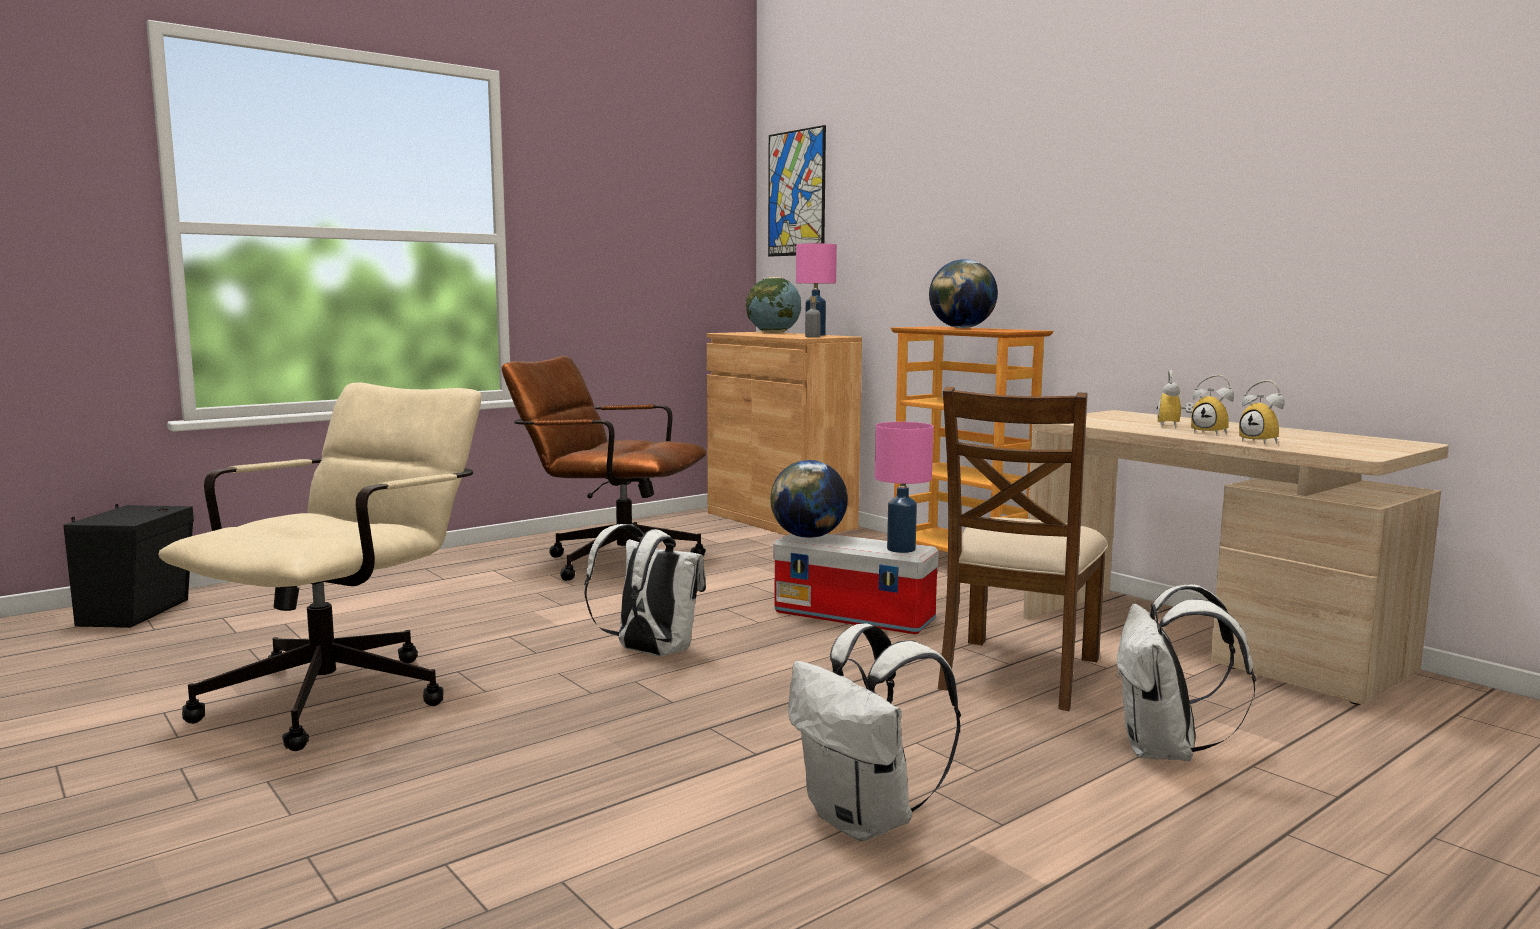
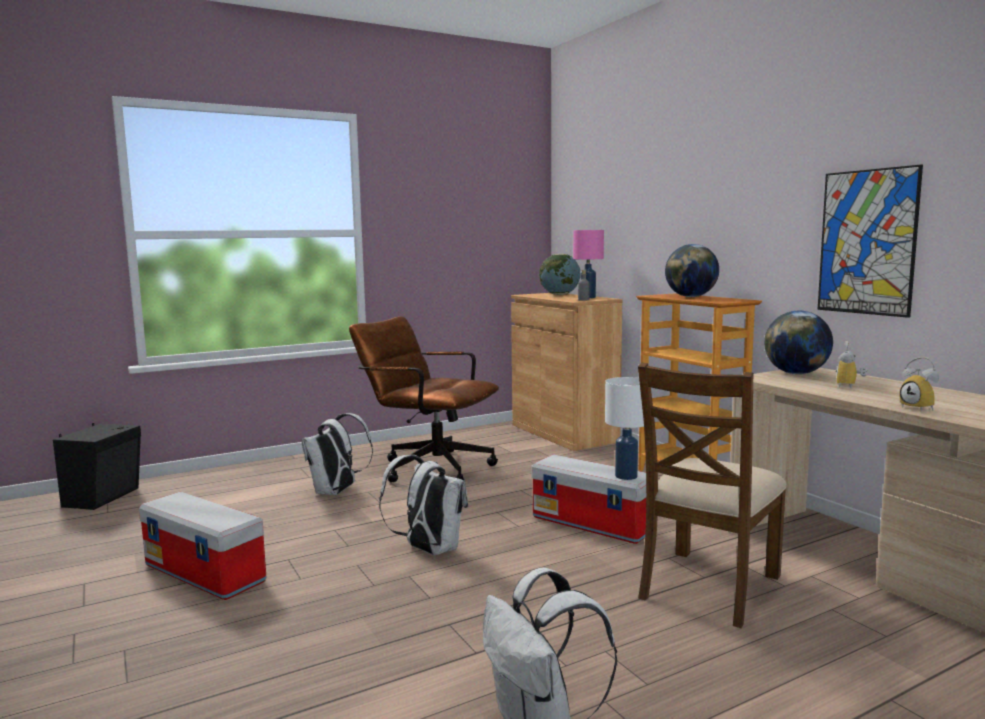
camera: 10 degrees right, 0 degrees up
(345, 692) = (206, 573): beige office chair -> storage box
(796, 193) = (578, 191): picture -> picture (867, 242)
(808, 537) = (558, 461): globe -> globe (796, 373)
(900, 549) = (625, 476): pink table lamp -> white table lamp
(1164, 751) = (814, 677): white backpack -> white backpack (336, 492)
(1212, 433) = (880, 396): alarm clock -> none

